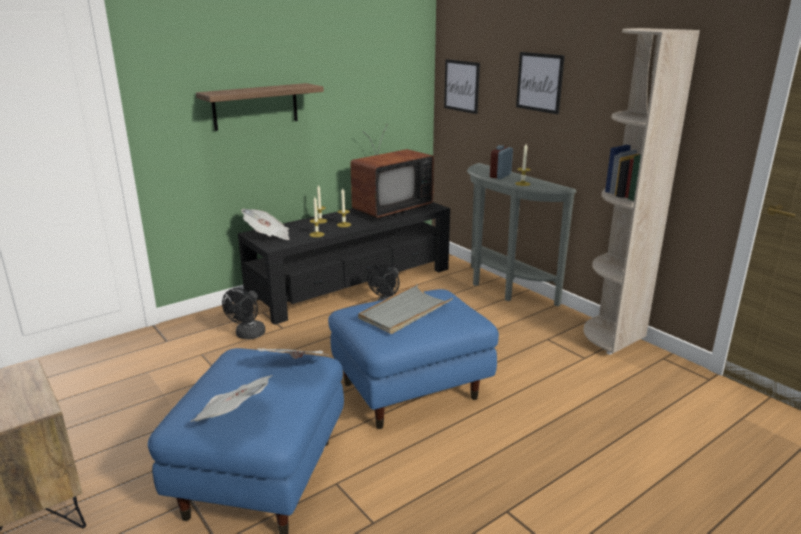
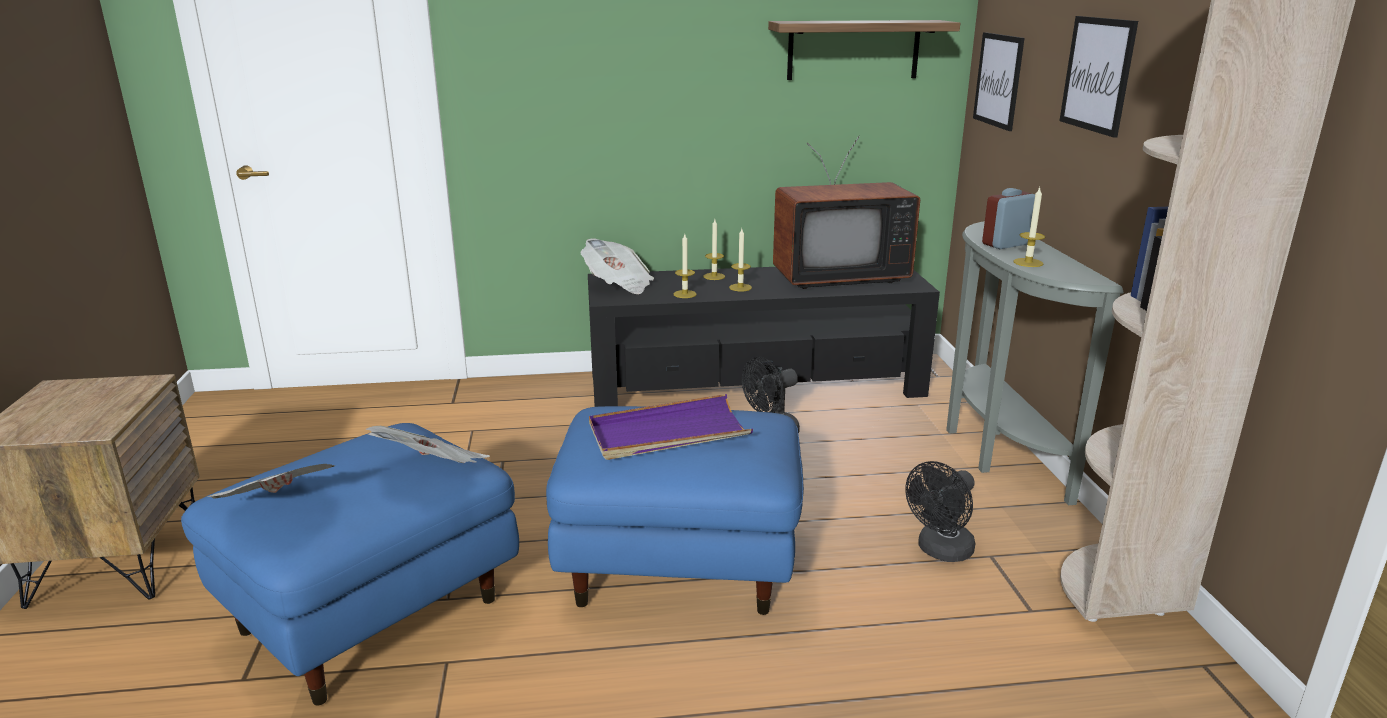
camera: 30 degrees right, 0 degrees up
(248, 335) = (549, 421): black fan -> black fan (940, 551)
(255, 106) = (631, 88): shelf -> shelf (853, 50)
(405, 312) = (668, 433): grey tray -> purple tray

